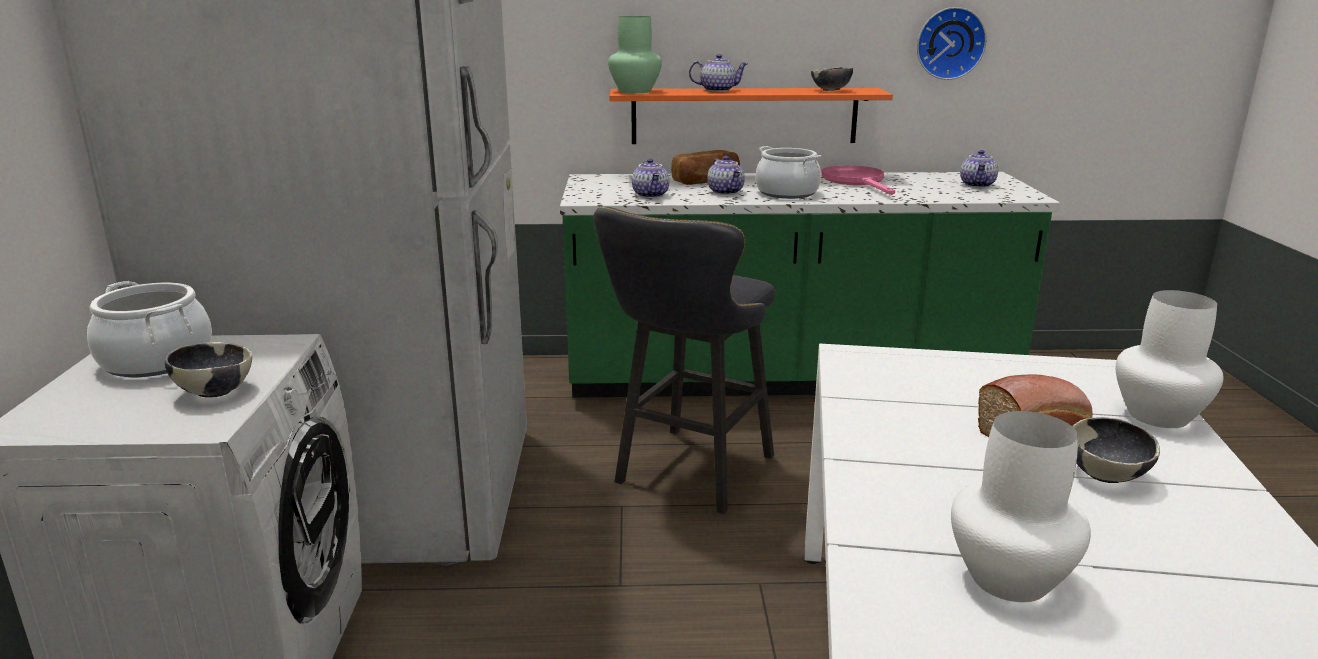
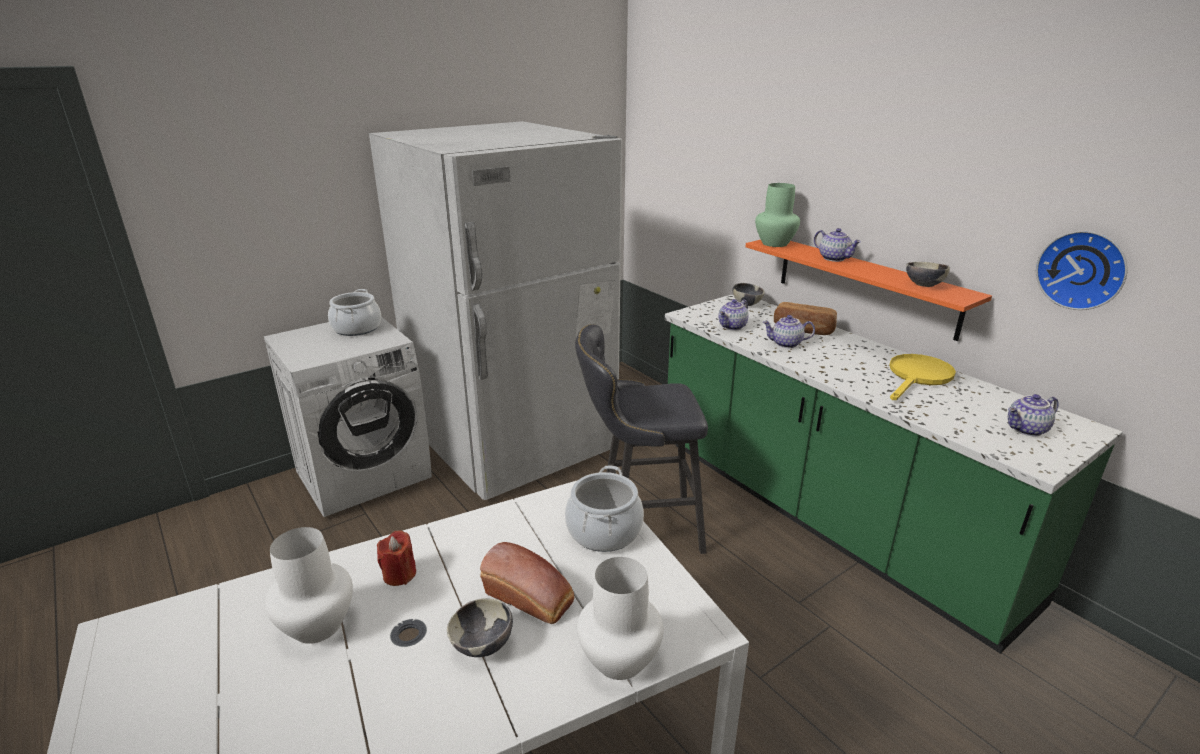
camera: 55 degrees right, 5 degrees up
(215, 391) = (335, 350): bowl -> bowl (747, 304)
(726, 192) = (786, 344): teapot -> teapot turned 60 degrees clockwise
(787, 193) = (825, 363): cooking pot -> cooking pot (603, 531)
(857, 181) = (917, 377): pink frying pan -> yellow frying pan
(931, 498) = (399, 574): none -> red candle

